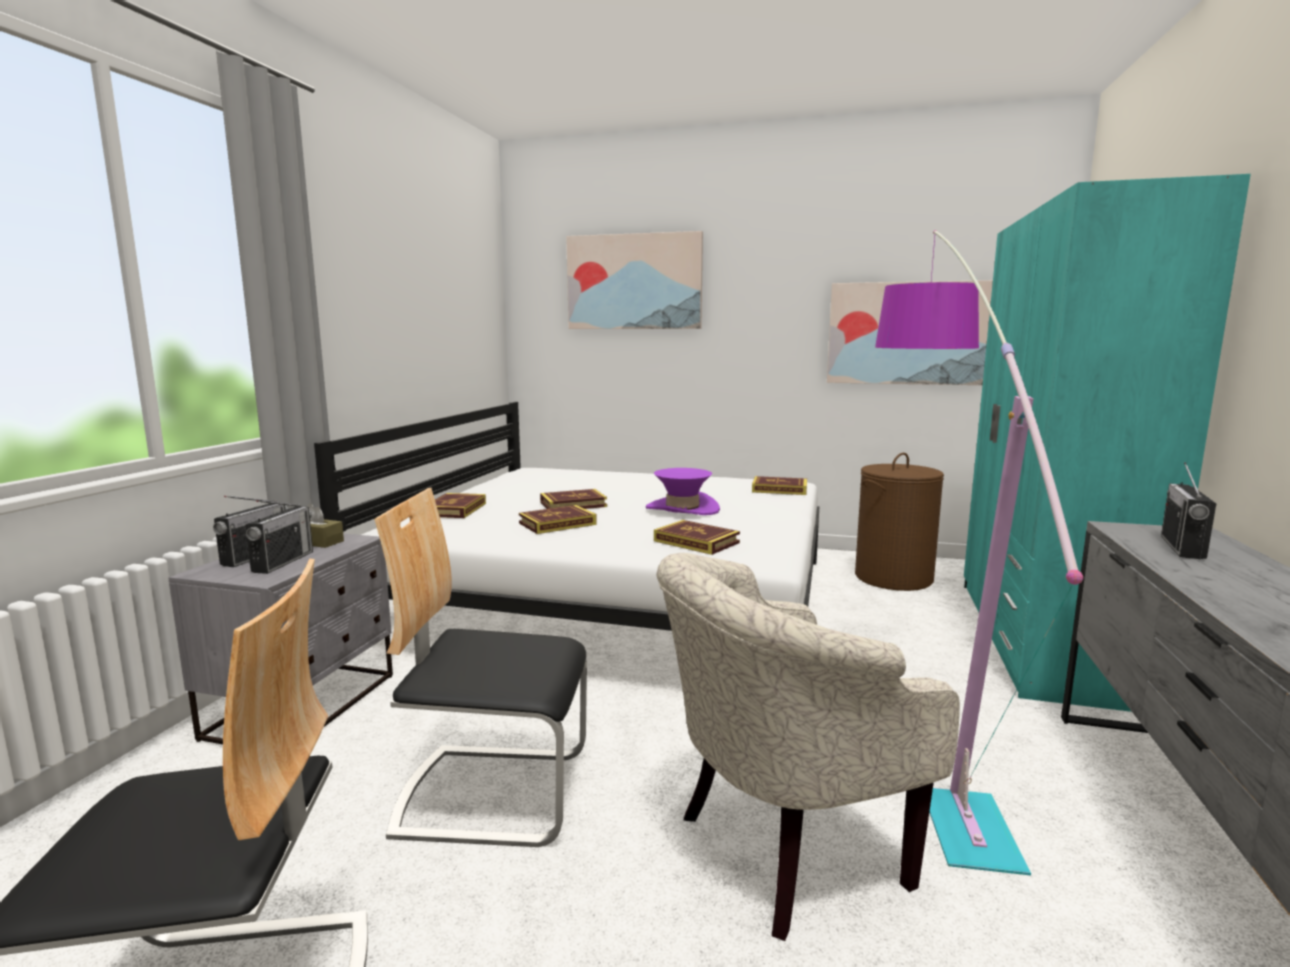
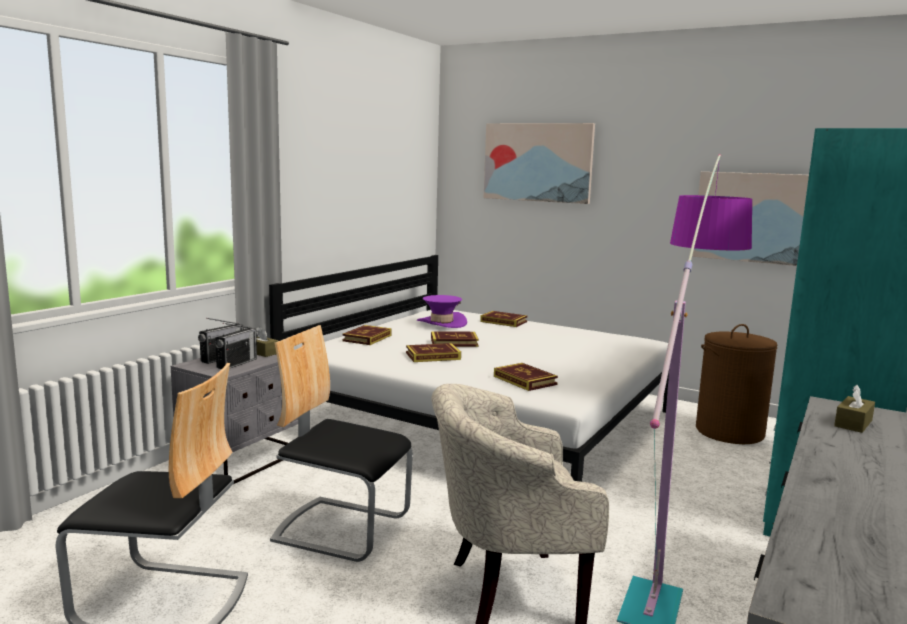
camera: 15 degrees right, 0 degrees up
(682, 509) = (536, 354): purple hat -> purple hat (441, 323)
(779, 489) = (630, 345): book -> book (503, 322)
(1182, 547) = (853, 423): radio -> brown tissue box

